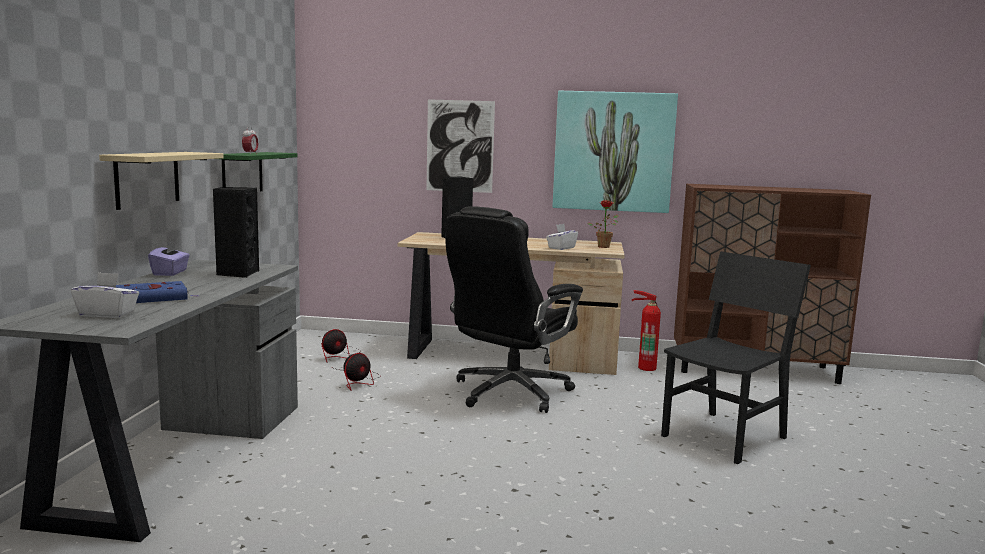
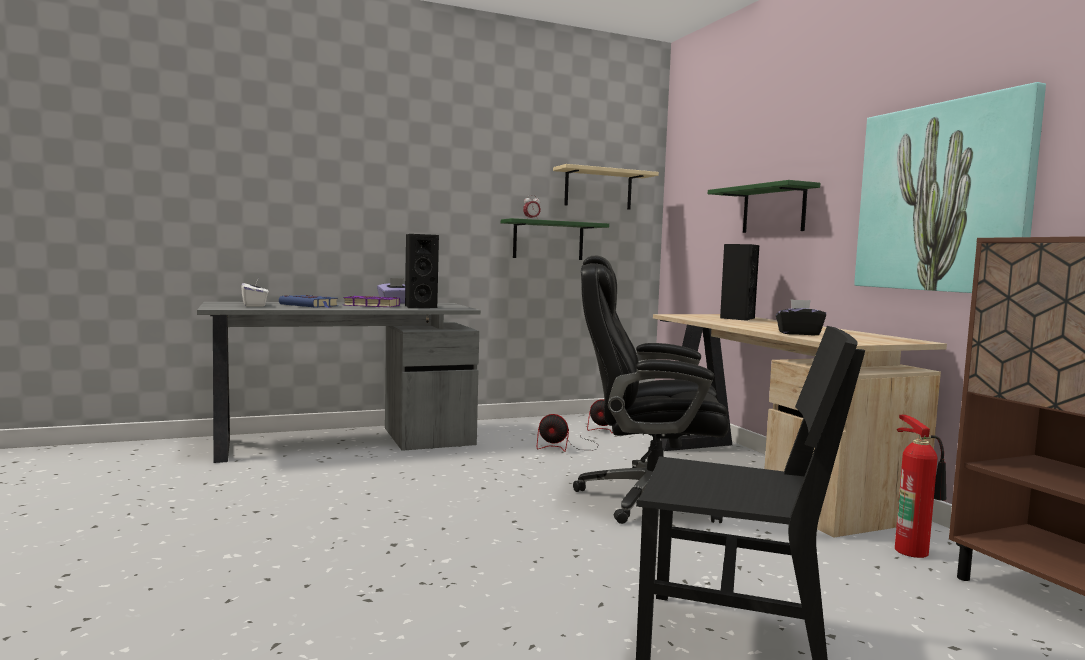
camera: 60 degrees right, 5 degrees down
(147, 179) = (403, 231): beige shelf -> beige shelf (598, 189)
(190, 282) = (370, 305): none -> purple book
(460, 146) = (773, 209): picture -> green shelf
(561, 248) = (798, 333): white tissue box -> black tissue box
(604, 246) = (876, 340): potted plant -> none

